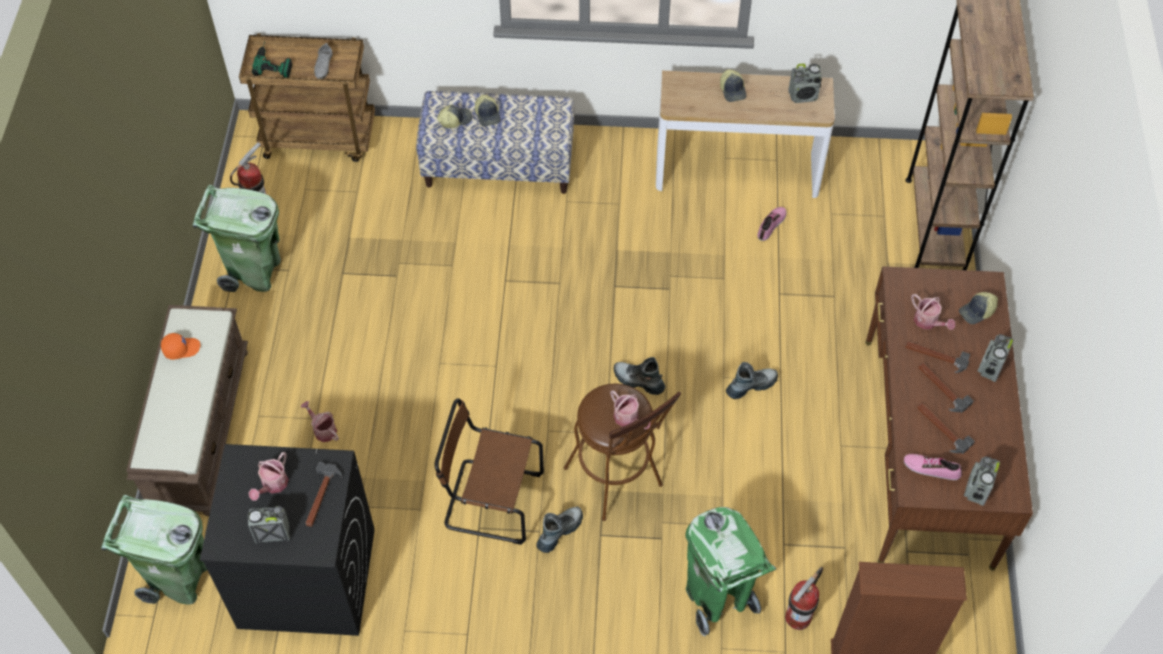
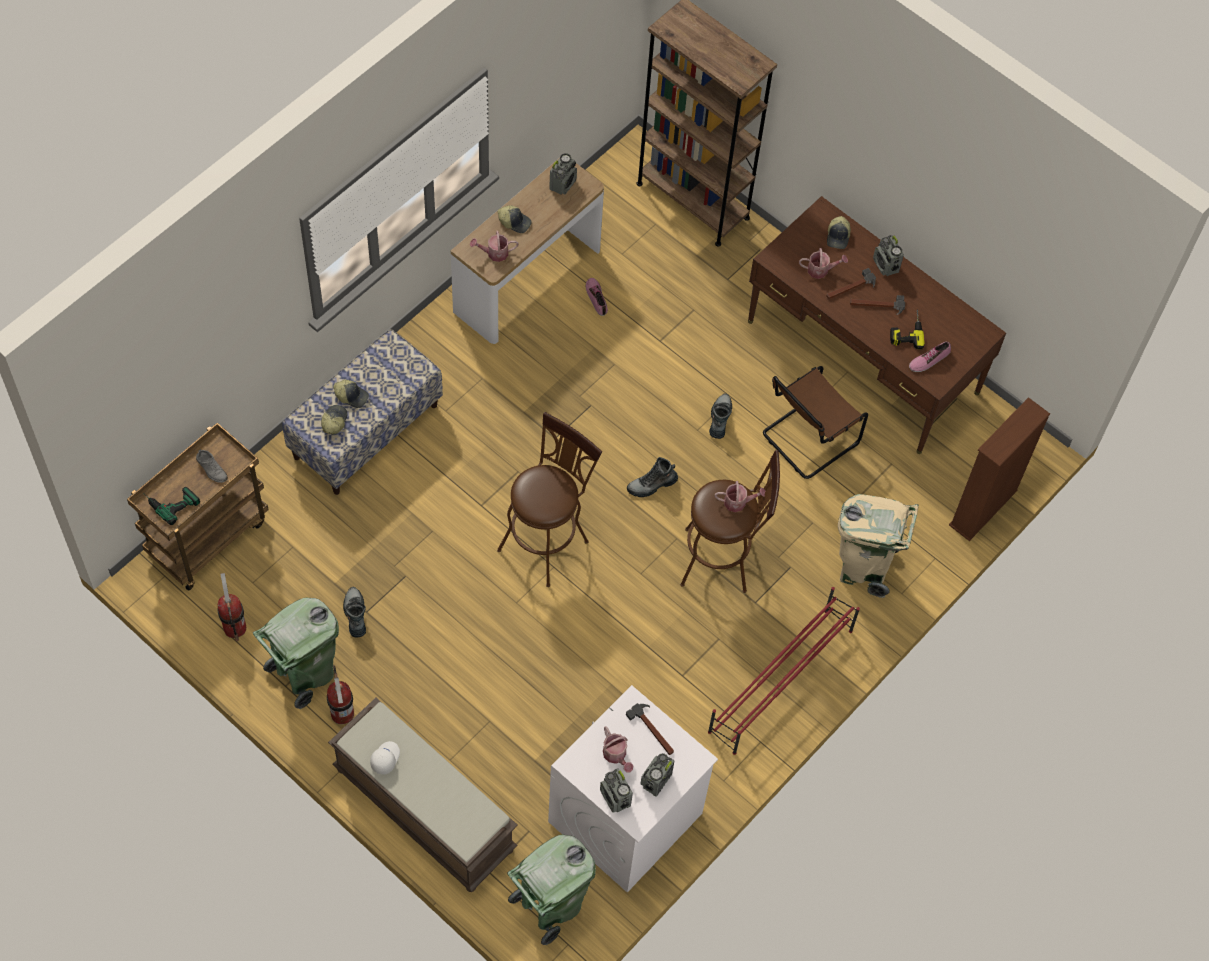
camera: 55 degrees left, 5 degrees up
(181, 348) = (385, 758): orange cap -> white cap
(305, 578) = (625, 819): black washing machine -> white washing machine
(323, 430) = (504, 723): watering can -> watering can (494, 253)
(489, 500) = (666, 652): brown chair -> brown chair (807, 440)
(516, 345) = (547, 540): none -> brown stool
(541, 608) = (780, 681): none -> red shoe rack
(559, 531) = (730, 626): boot -> boot (355, 614)
(717, 598) = (864, 567): green trash can -> beige trash can
(798, 617) = (917, 531): fire extinguisher -> fire extinguisher (342, 713)
(941, 429) = (906, 330): hammer -> power drill
(977, 490) = (965, 348): radio -> radio (615, 798)

